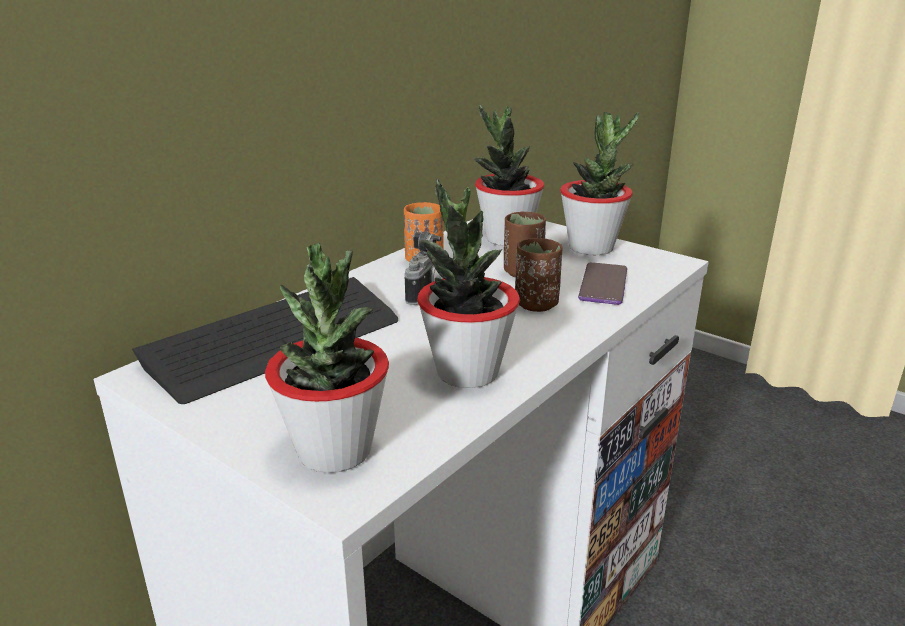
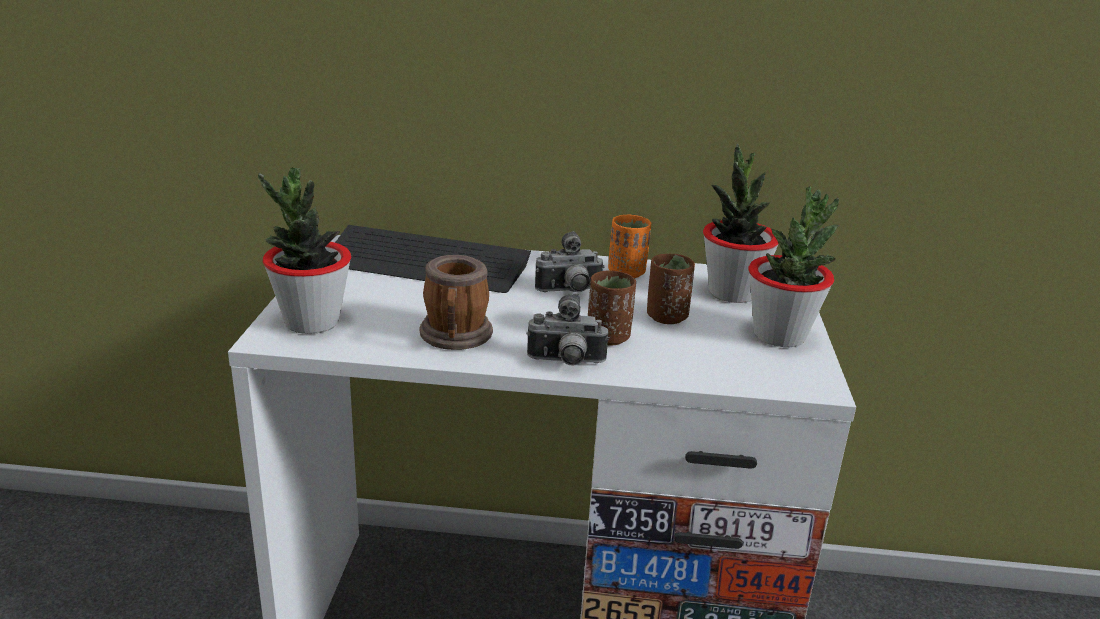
camera: 55 degrees right, 0 degrees up
(467, 372) = (455, 337): potted plant -> mug
(566, 335) = (566, 363): none -> camera
(603, 285) = (696, 359): phone -> none

